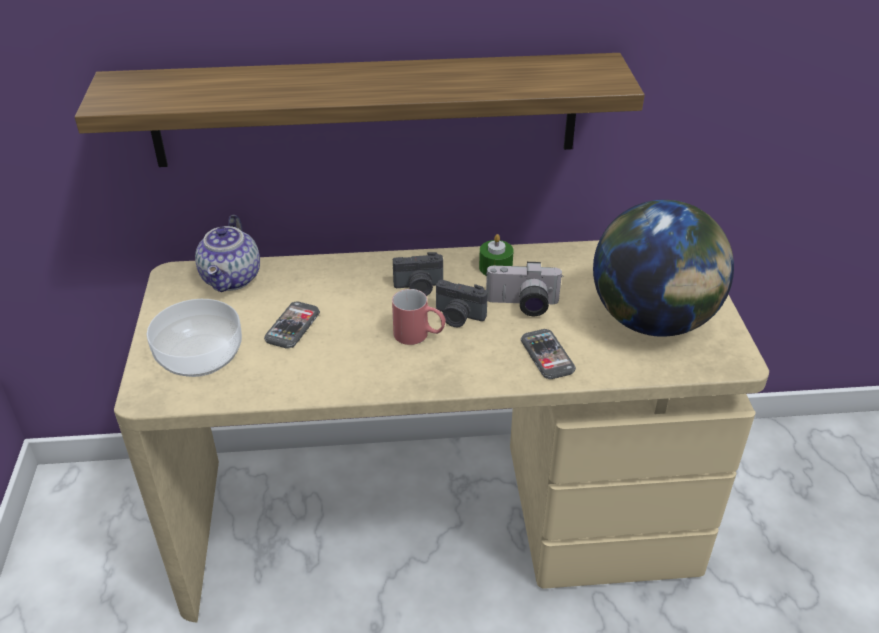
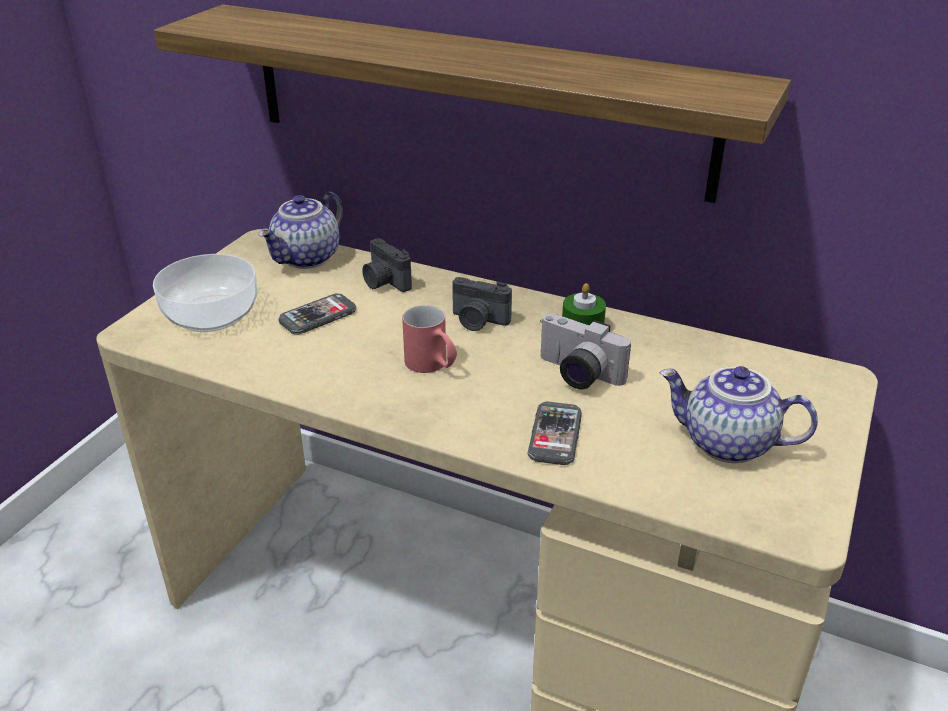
camera: 30 degrees right, 5 degrees down
(458, 317) = (492, 362): camera -> camera (384, 282)
(653, 321) = (726, 444): globe -> teapot

